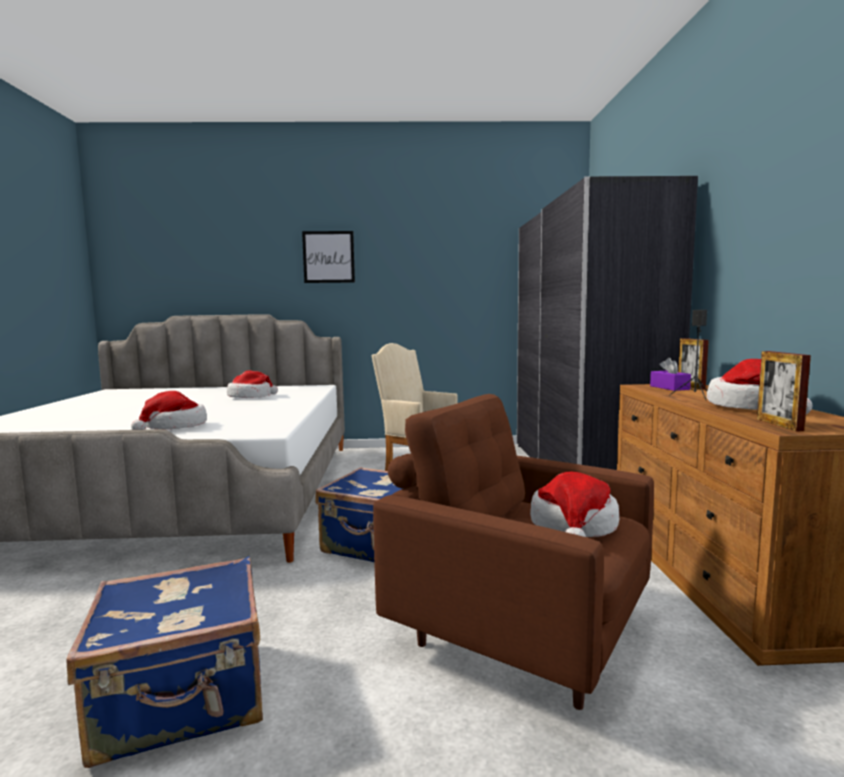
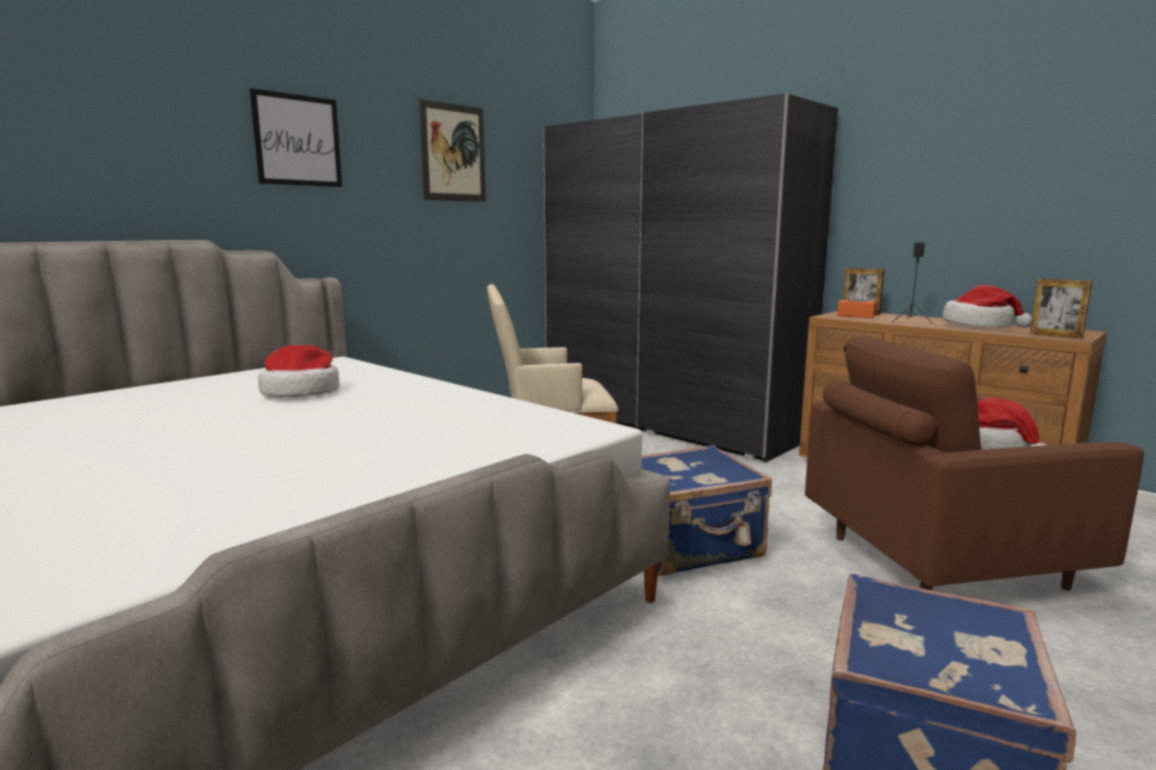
camera: 45 degrees left, 5 degrees up
(174, 427) = (424, 455): hat -> none
(441, 254) = (453, 153): none -> picture
(669, 388) = (856, 316): purple tissue box -> orange tissue box

